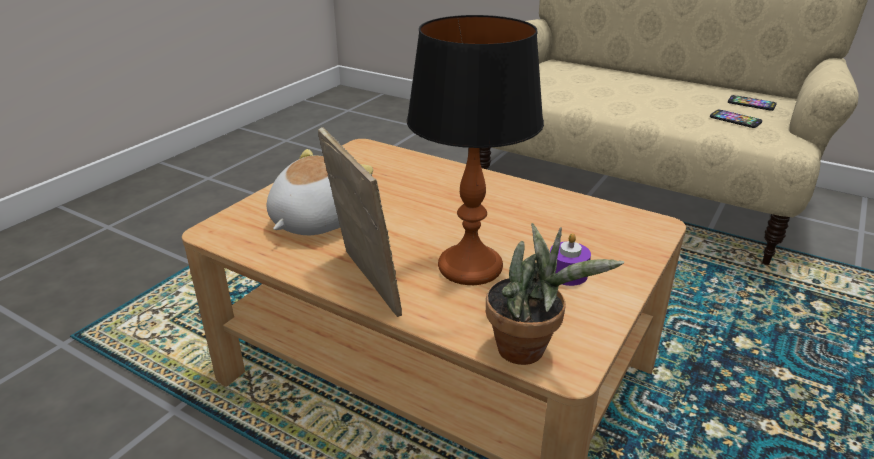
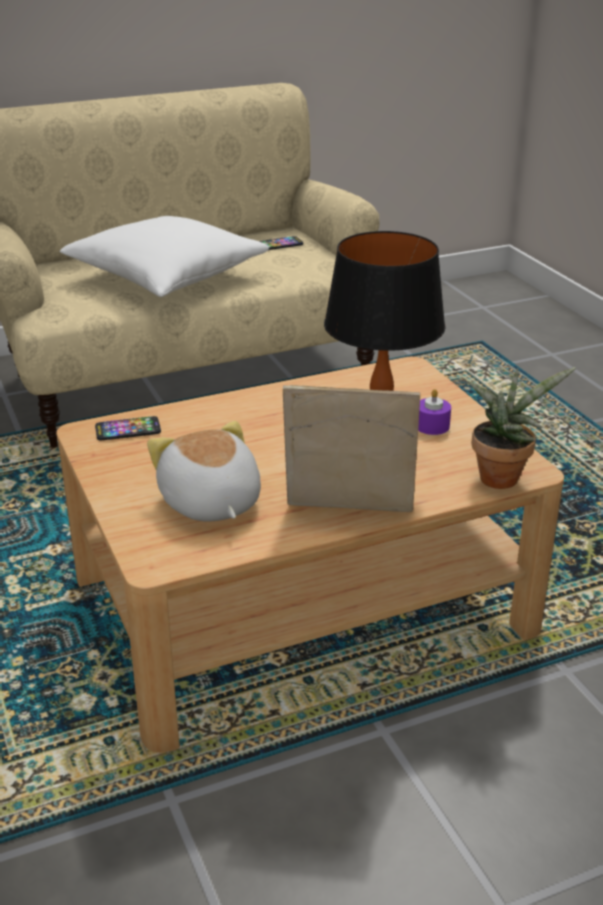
camera: 55 degrees left, 0 degrees up
(615, 93) = (166, 277): none -> white pillow
(735, 120) = (296, 264): phone -> phone (128, 430)

